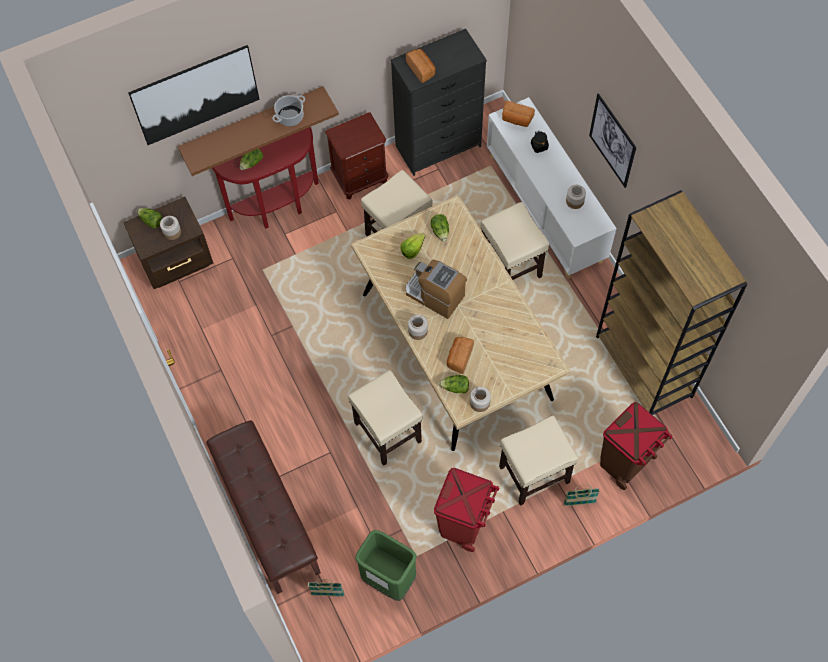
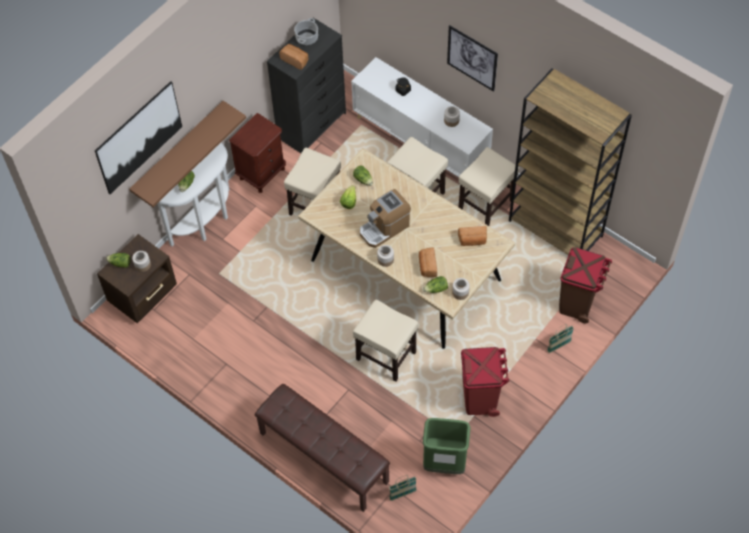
camera: 25 degrees left, 5 degrees down
(278, 209) = (207, 222): red console table -> white console table
(290, 117) = (209, 133): cooking pot -> cooking pot (307, 38)
(435, 295) = (384, 228): coffee machine -> coffee machine turned 45 degrees counterclockwise
(516, 119) = (375, 77): bread -> bread (472, 240)
(533, 475) = (514, 340): beige stool -> beige stool (485, 205)

